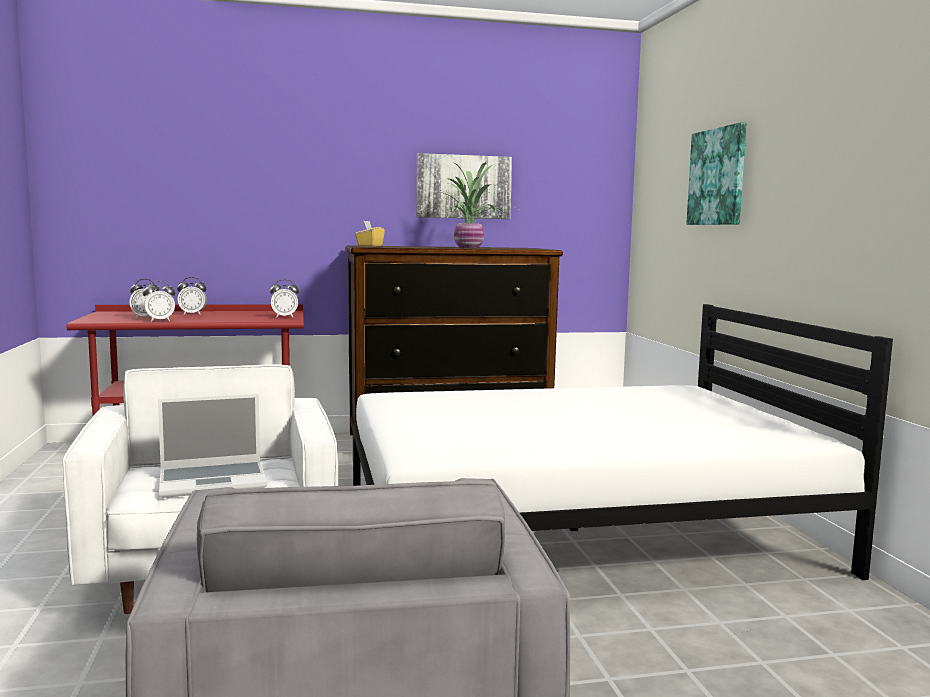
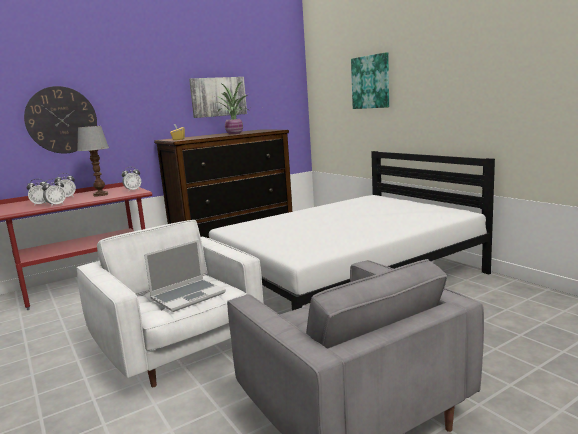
camera: 20 degrees left, 5 degrees up
(211, 200) = (61, 120): none -> wall clock
(236, 316) = (101, 195): none -> table lamp

